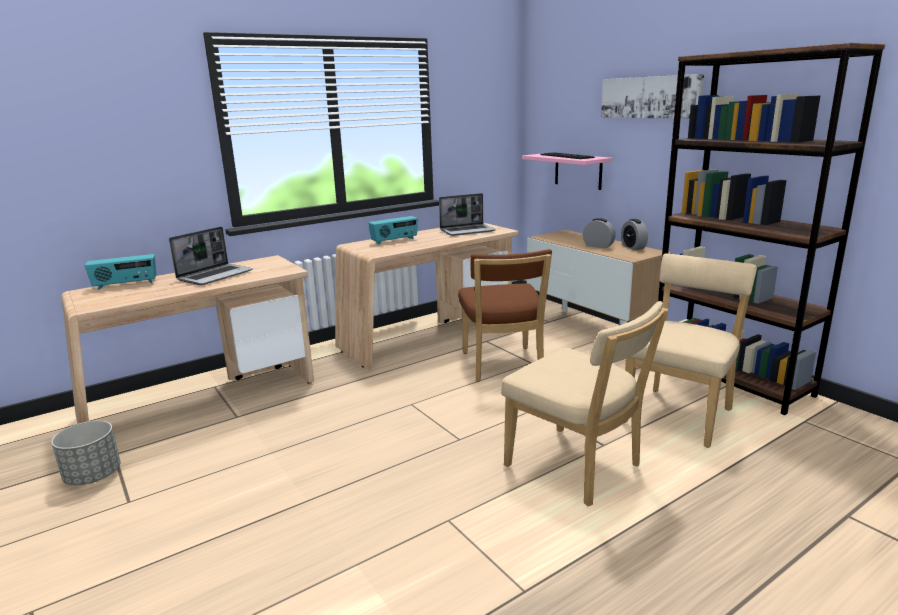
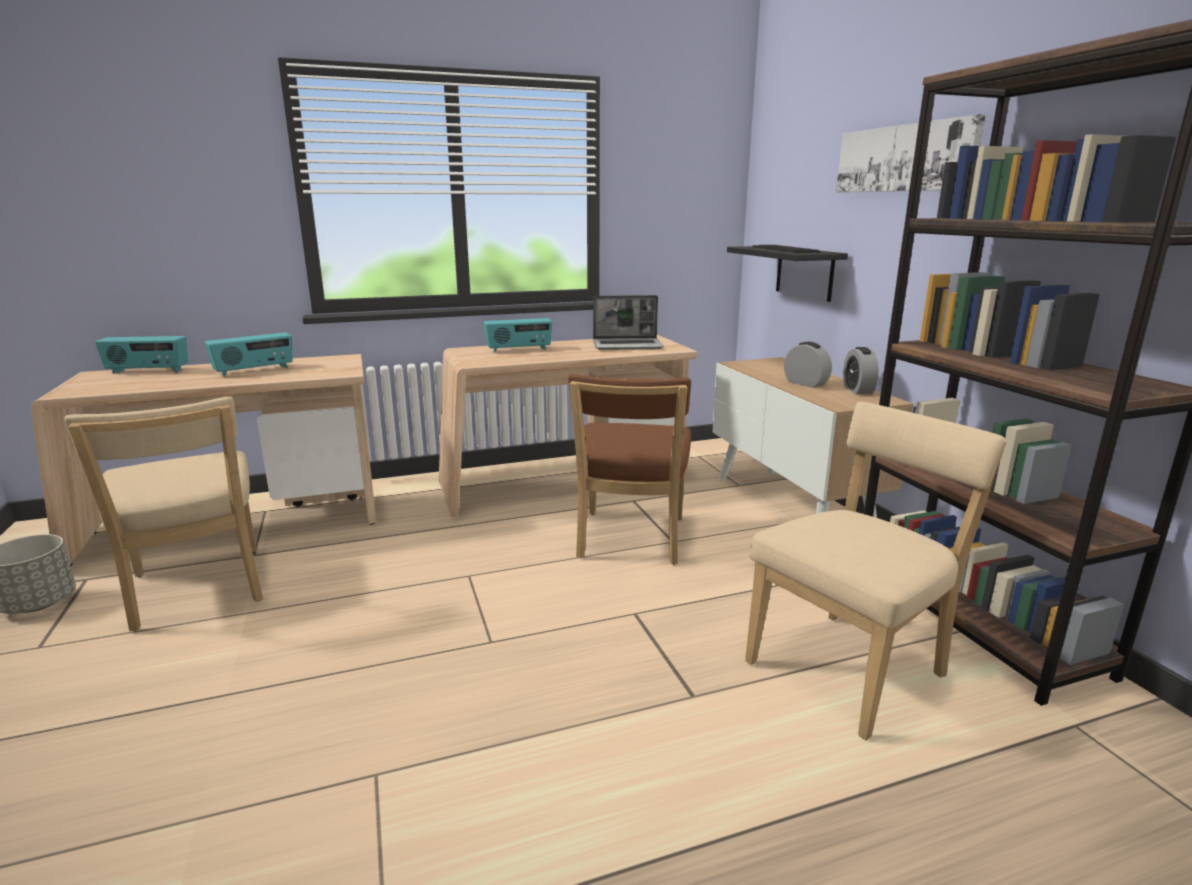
camera: 15 degrees right, 0 degrees up
(215, 275) = (254, 371): laptop -> radio
(577, 468) = (626, 729): beige chair -> beige chair (198, 592)
(578, 171) = (804, 272): pink shelf -> black shelf

